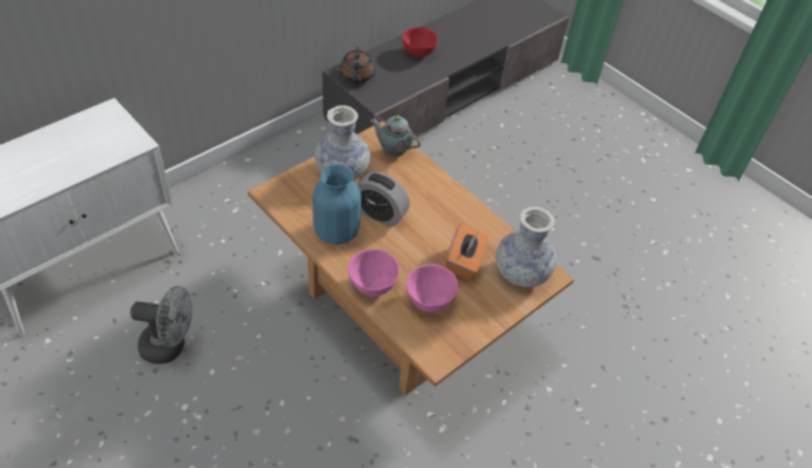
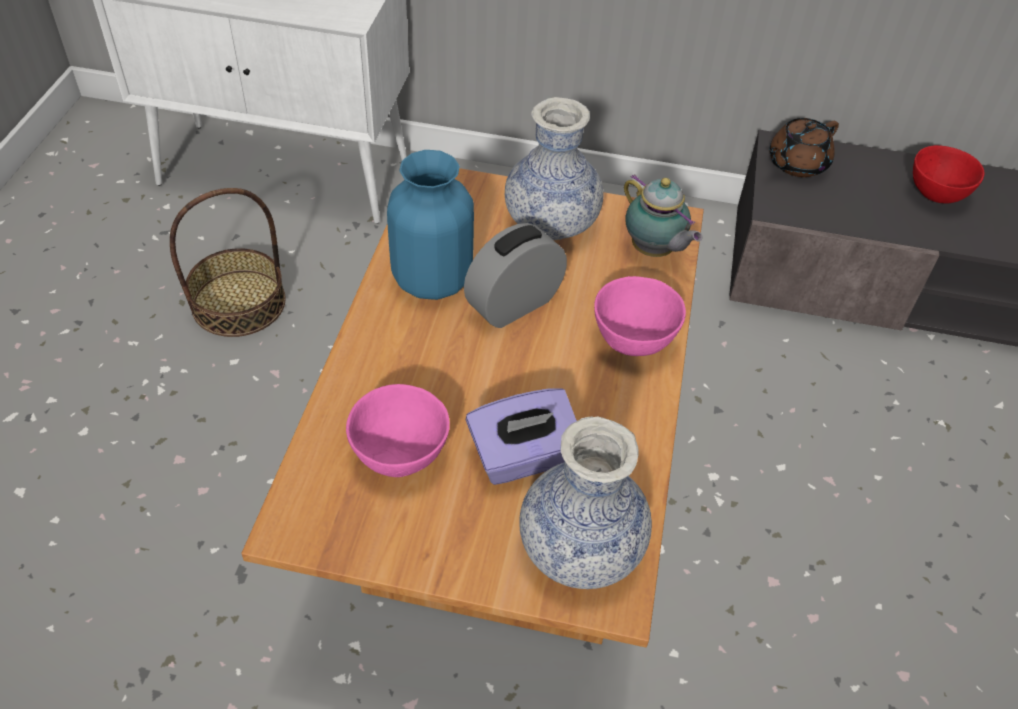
camera: 55 degrees right, 0 degrees up
(170, 346) = (239, 303): grey fan -> basket
(372, 285) = (370, 371): pink bowl -> pink bowl (634, 340)
(379, 214) = (514, 304): alarm clock -> alarm clock turned 60 degrees clockwise
(393, 151) = (653, 251): teapot -> teapot turned 150 degrees clockwise
(465, 262) = (523, 457): orange tissue box -> purple tissue box

